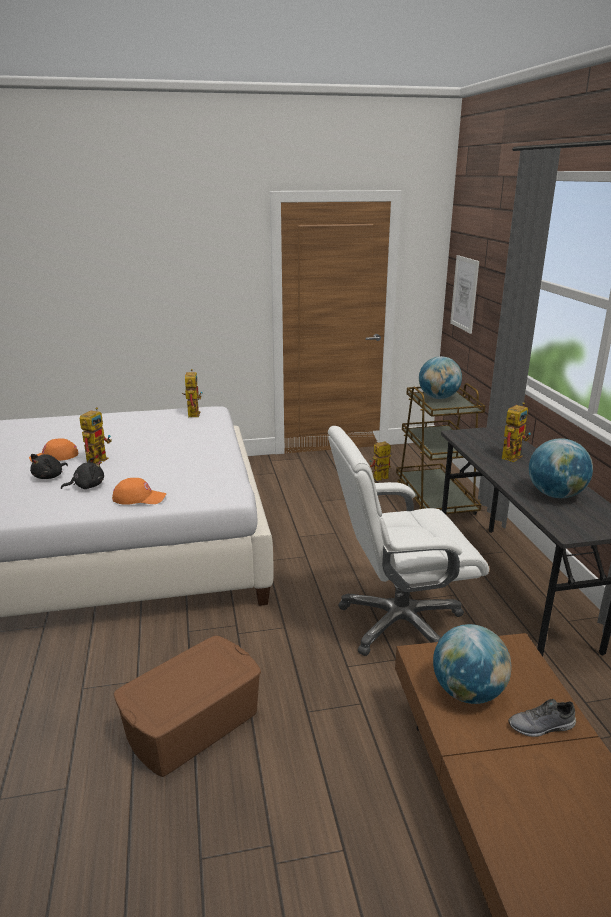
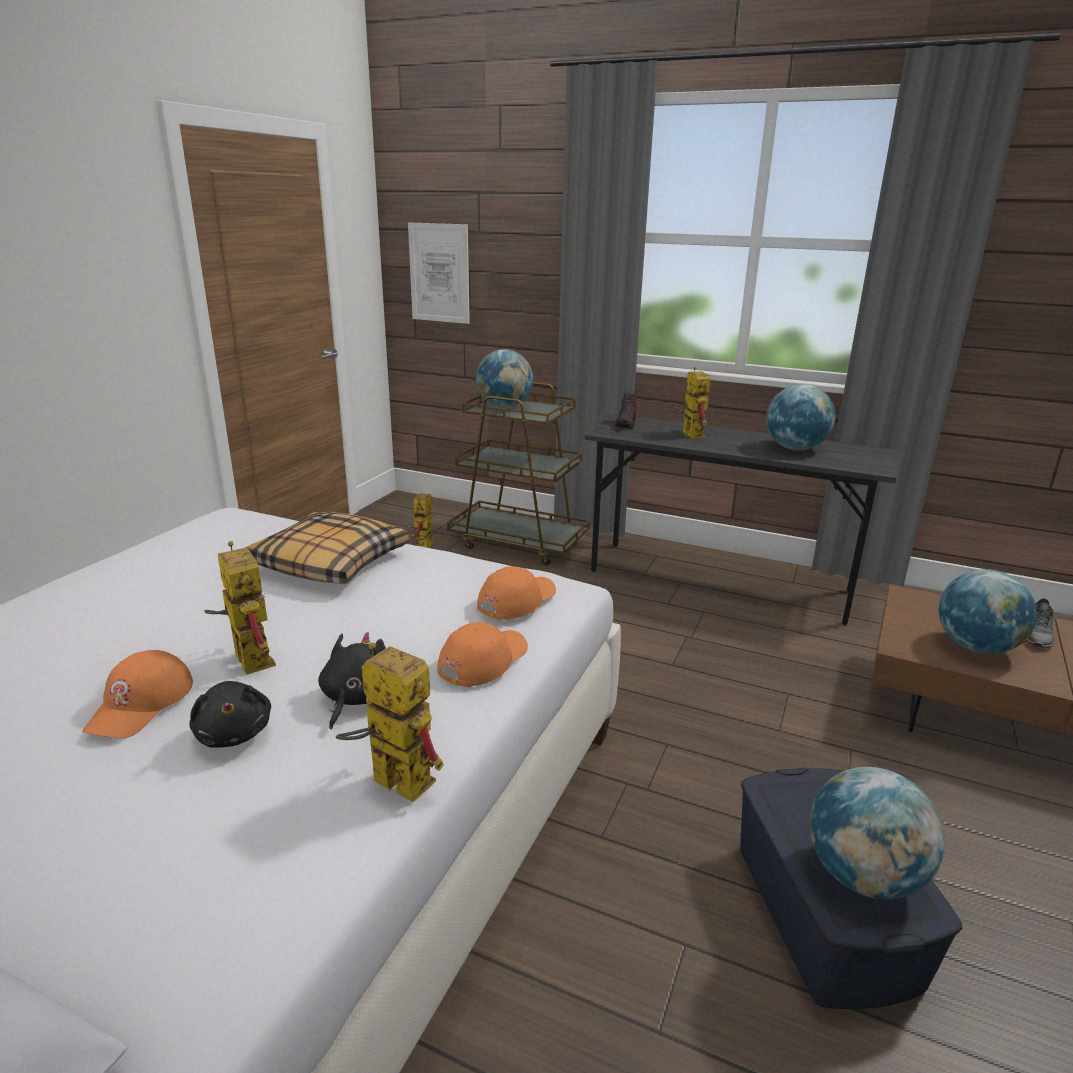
camera: 55 degrees left, 0 degrees up
(168, 693) = (862, 876): none -> globe
(191, 442) = (330, 563): none -> pillow
(192, 413) = (211, 531): toy robot -> toy robot (390, 780)
(192, 724) = (823, 914): brown storage box -> blue storage box
(199, 486) = (516, 600): none -> orange cap
(399, 623) = (725, 663): white office chair -> none
(488, 434) = (626, 424): none -> shoe

